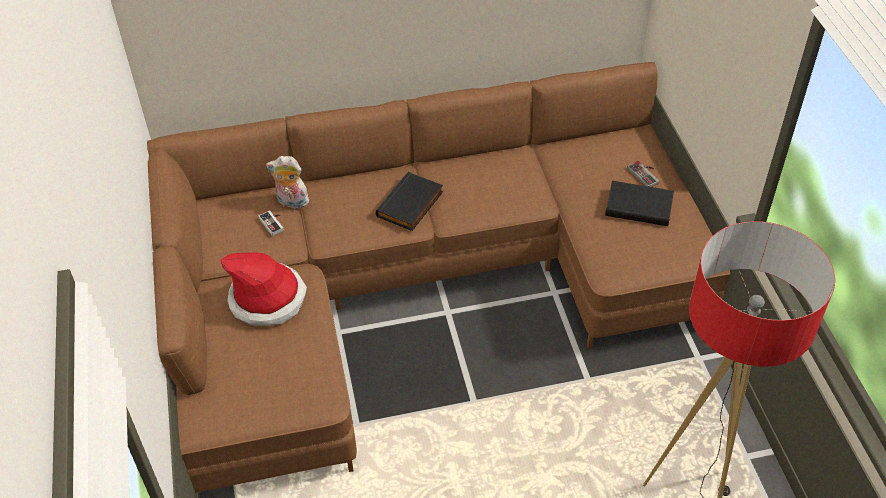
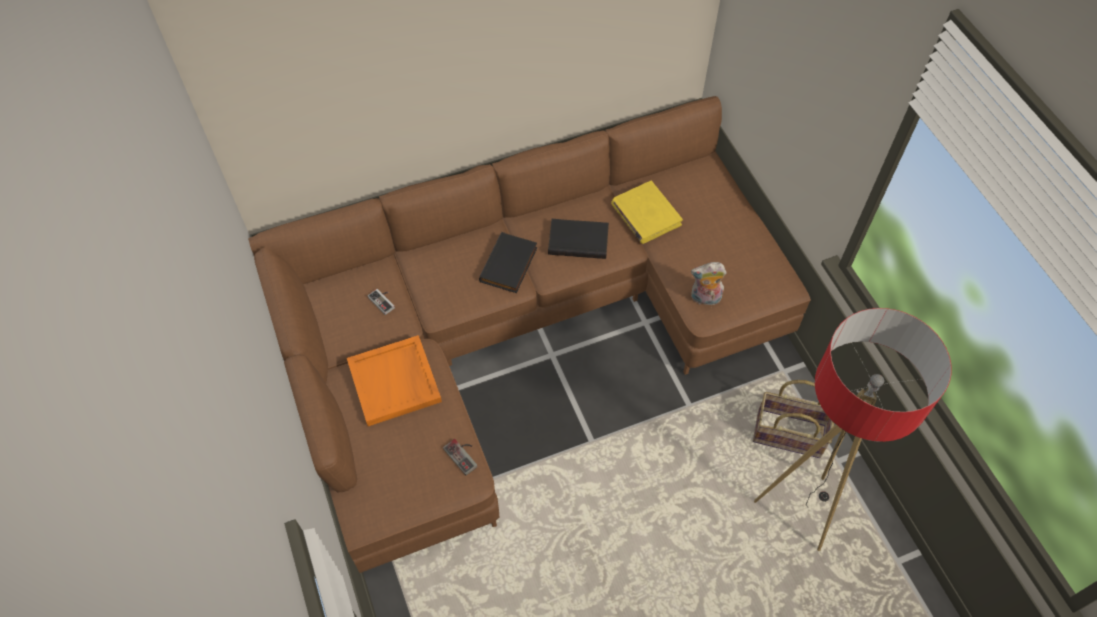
camera: 10 degrees left, 10 degrees up
(268, 299) = (395, 382): hat -> orange tray
(291, 202) = (395, 276): plush toy -> plush toy (704, 299)
(563, 173) = (645, 215): none -> yellow book
(639, 205) = (720, 241): black book -> black book (579, 240)
(646, 174) = (720, 206): game controller -> game controller (464, 454)
(695, 421) = (789, 433): none -> basket

